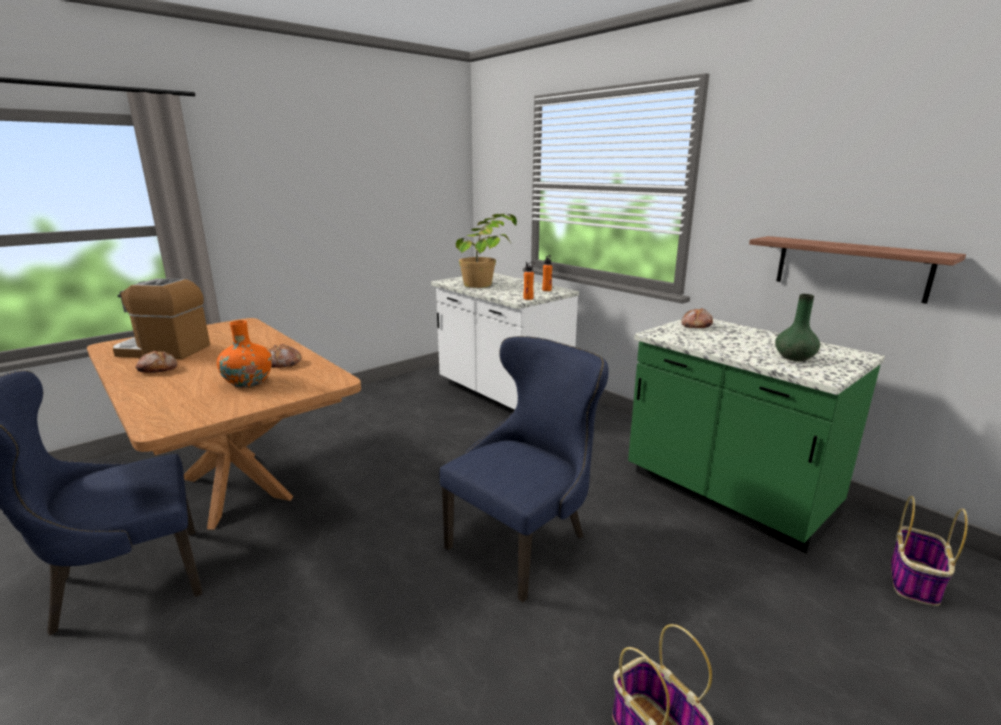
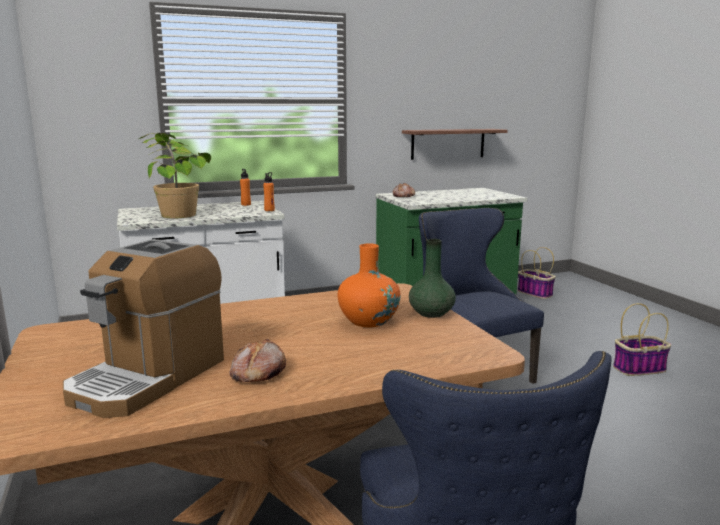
camera: 70 degrees left, 5 degrees down
(283, 363) = (313, 307): bread -> none
(794, 357) = (479, 194): green vase -> green vase (430, 313)

